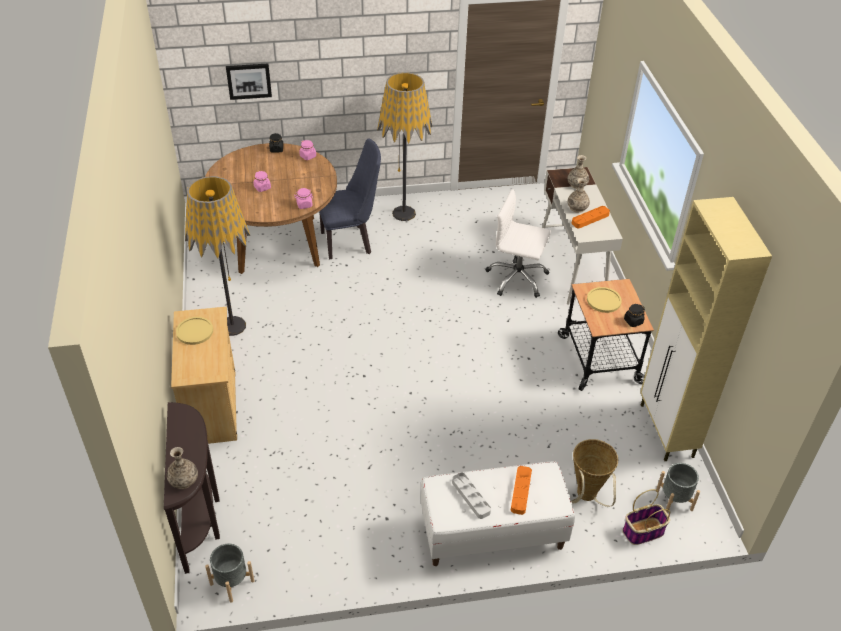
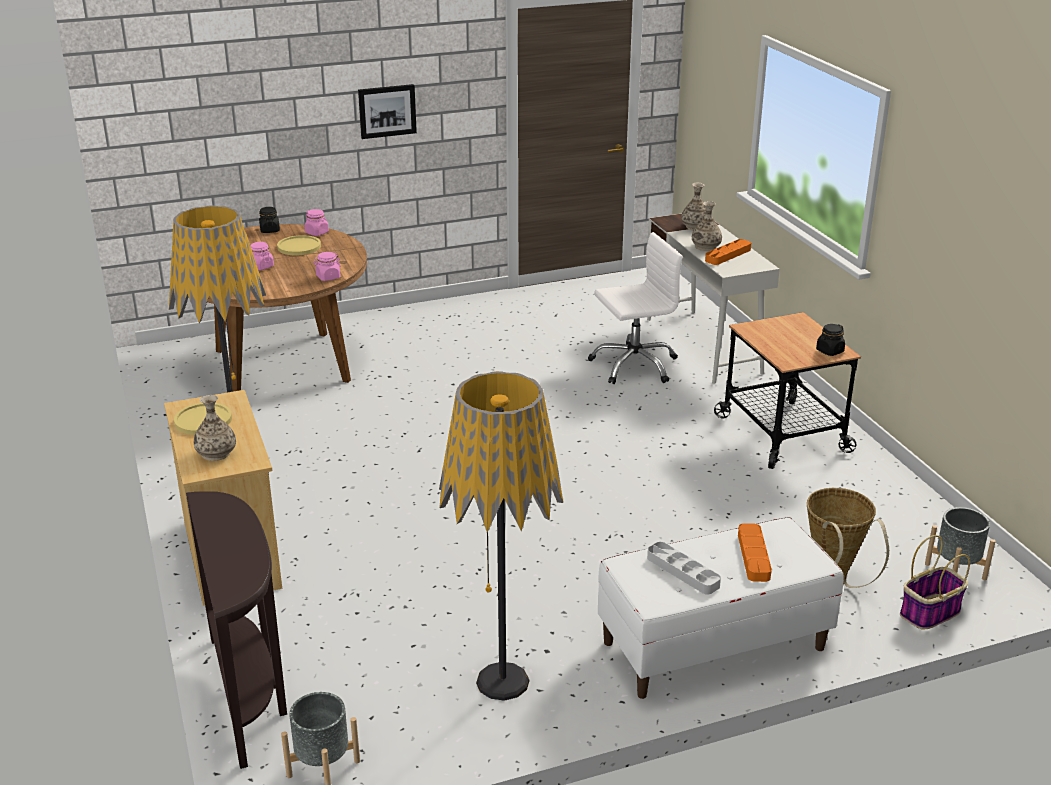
camera: 10 degrees left, 15 degrees down
(183, 480) = (239, 577): vase -> vase (216, 453)
(249, 81) = (226, 130): picture -> picture (387, 111)
(350, 241) = (387, 352): blue chair -> none
(403, 213) = (453, 317): floor lamp -> floor lamp (502, 681)
(517, 278) = (634, 365): white office chair -> white office chair turned 150 degrees clockwise
(603, 300) = (780, 336): yellow plate -> yellow plate (299, 247)
(666, 431) = (908, 498): beige cabinet -> none

